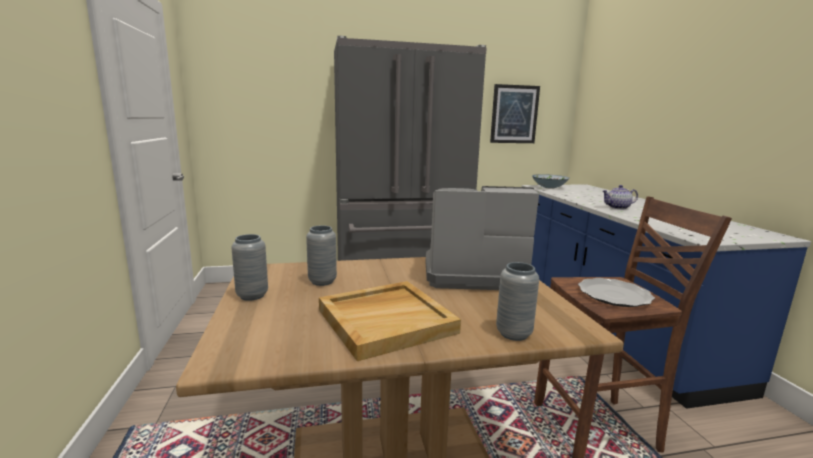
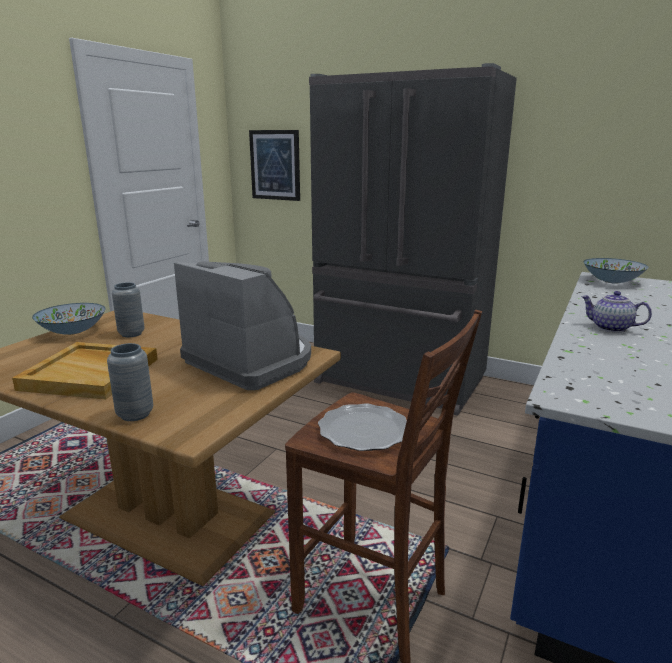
camera: 40 degrees right, 5 degrees up
(252, 295) = (73, 331): grey vase -> bowl
(514, 114) = (611, 158): picture -> picture (275, 165)

